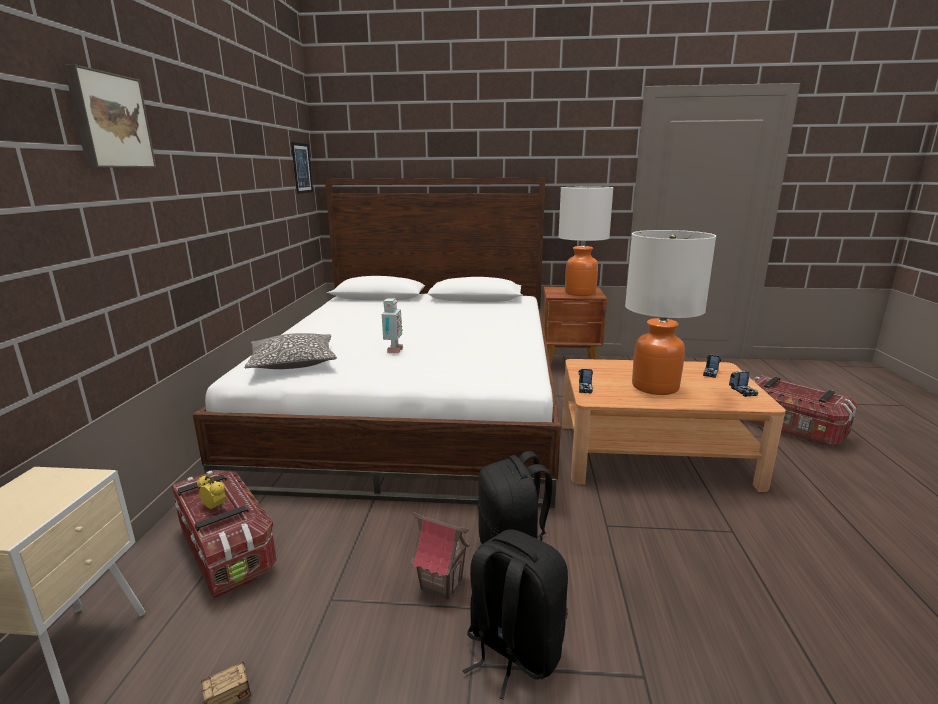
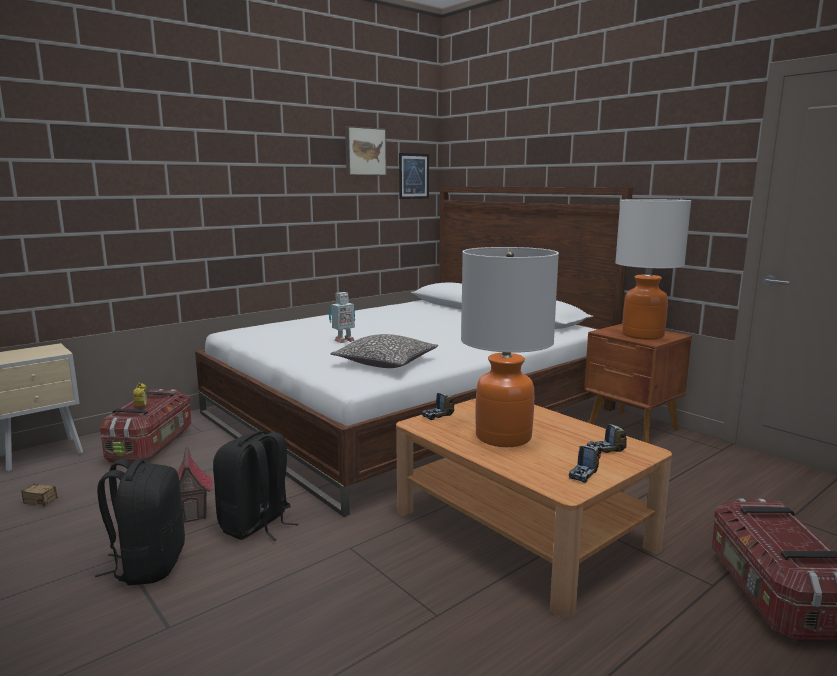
camera: 45 degrees right, 5 degrees down
(109, 121) = (168, 145): picture -> picture (364, 151)
(293, 362) = (269, 331): pillow -> pillow (386, 362)

